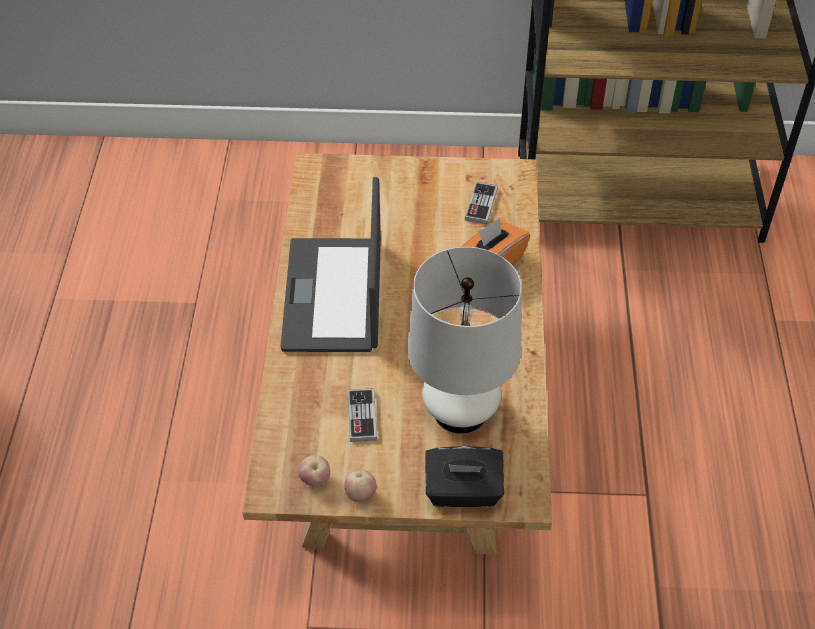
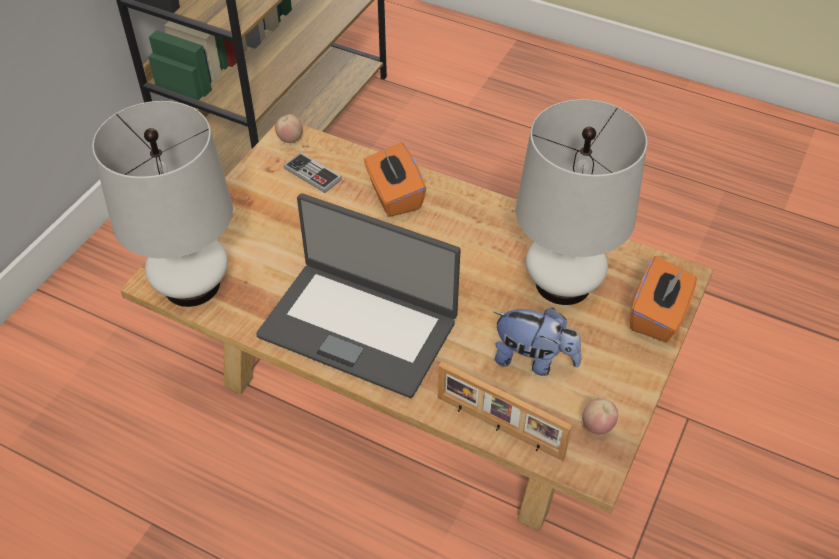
camera: 65 degrees left, 0 degrees up
(281, 415) = (498, 428): none -> picture frame
(321, 187) = (192, 285): none -> white table lamp
(360, 494) = (630, 394): apple -> apple (290, 139)
(362, 416) = (533, 360): game controller -> plush toy
(463, 492) = (658, 315): black tissue box -> orange tissue box

